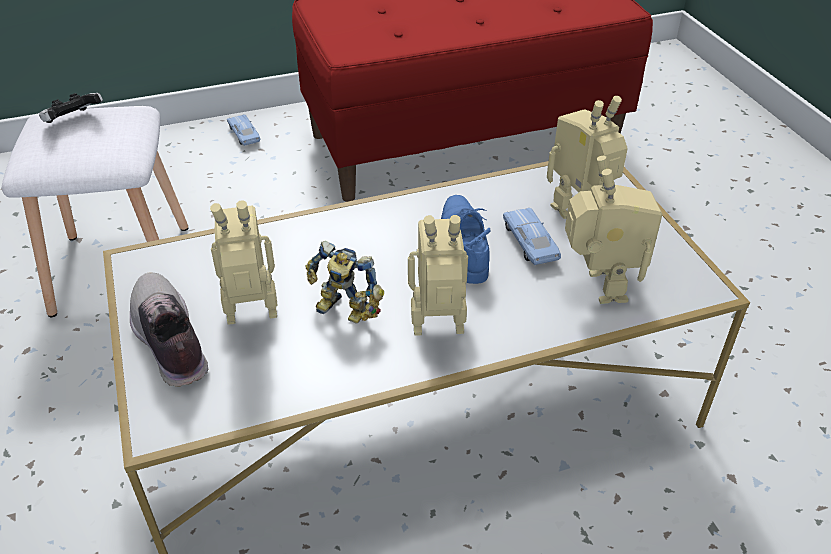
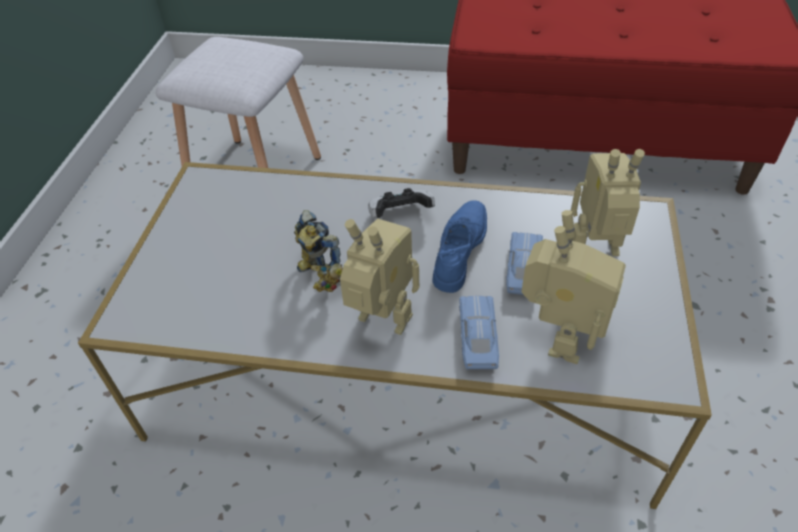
camera: 30 degrees right, 5 degrees up
(73, 122) = (230, 50): game controller -> game controller (400, 215)
(169, 341) = (175, 252): shoe -> none
(244, 135) = (409, 91): blue toy car -> blue toy car (478, 337)
(252, 317) = (246, 255): toy robot -> none

